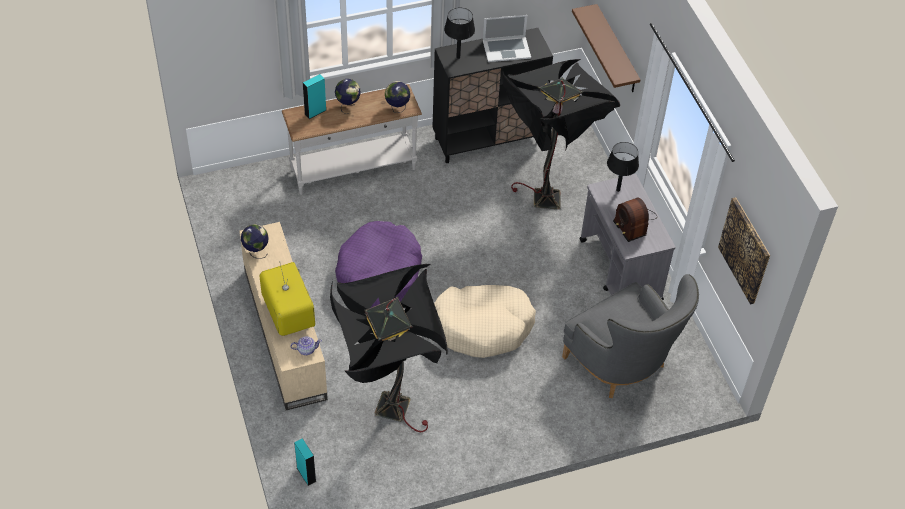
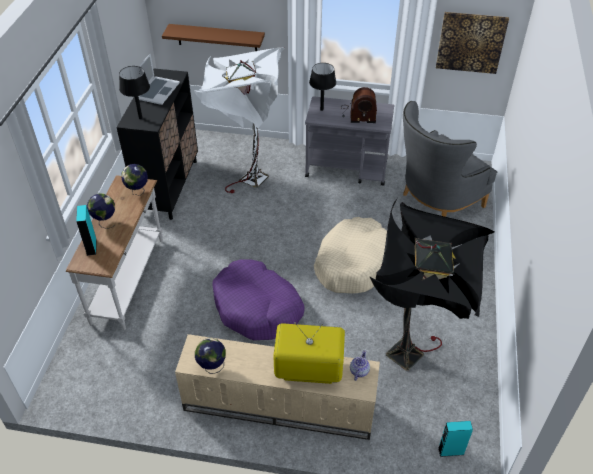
camera: 60 degrees left, 5 degrees down
(547, 192) = (247, 176): black floor lamp -> white floor lamp
(623, 367) = (434, 202): grey armchair -> grey armchair turned 150 degrees clockwise

